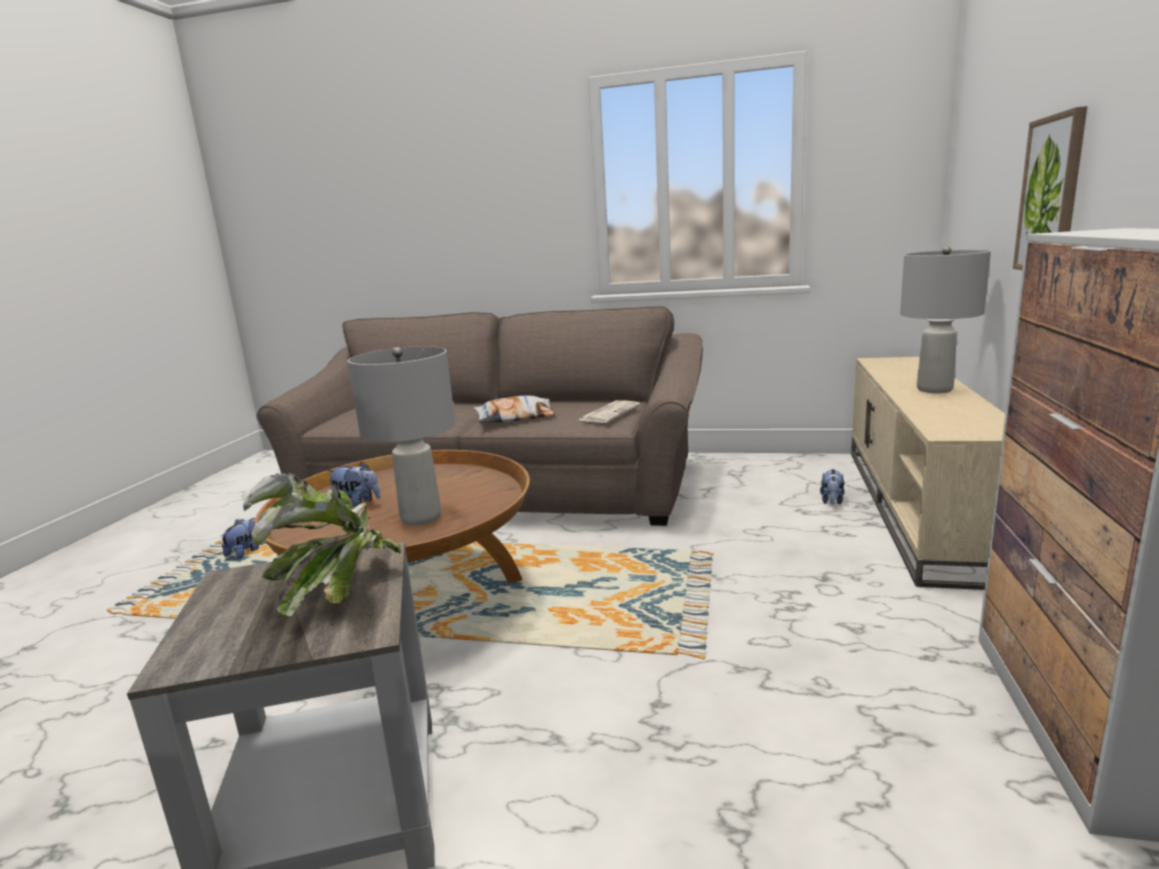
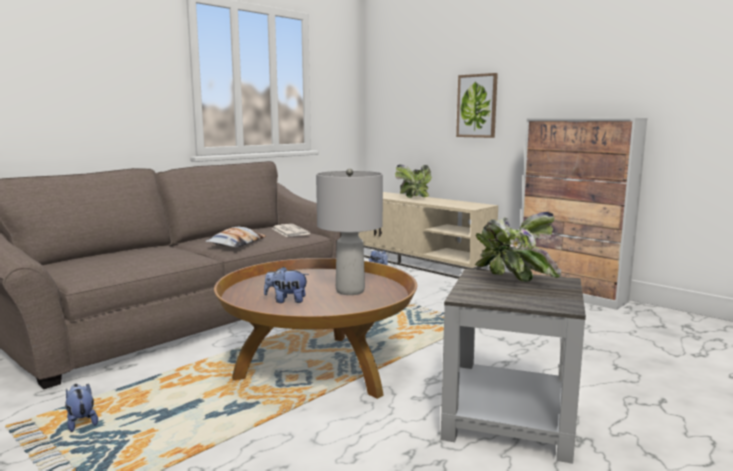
camera: 60 degrees left, 5 degrees down
(357, 503) = (286, 300): plush toy -> plush toy turned 135 degrees counterclockwise
(933, 389) = (414, 198): grey table lamp -> potted plant

